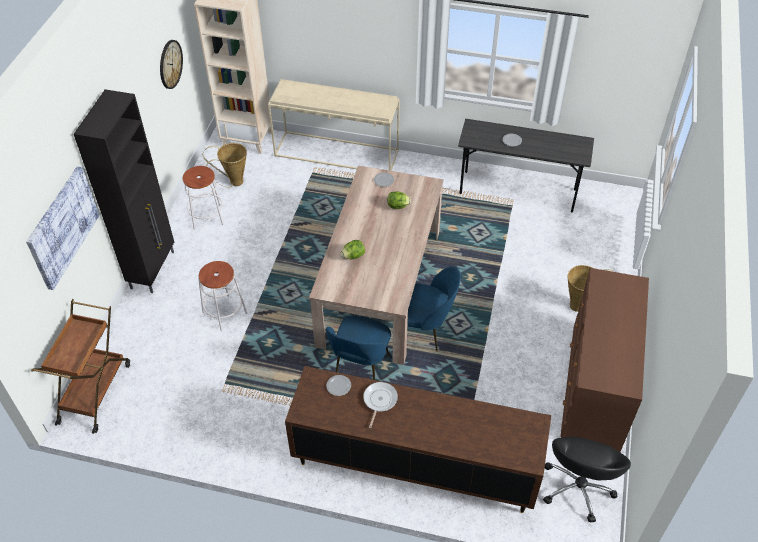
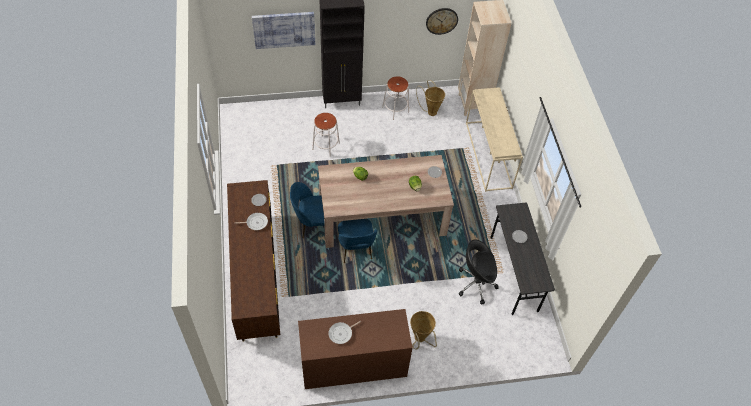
camera: 65 degrees right, 5 degrees up
(96, 393) = (249, 112): brown cart -> none
(577, 491) = (268, 369): black office chair -> black office chair (475, 284)
(610, 343) = (341, 333): none -> frying pan

